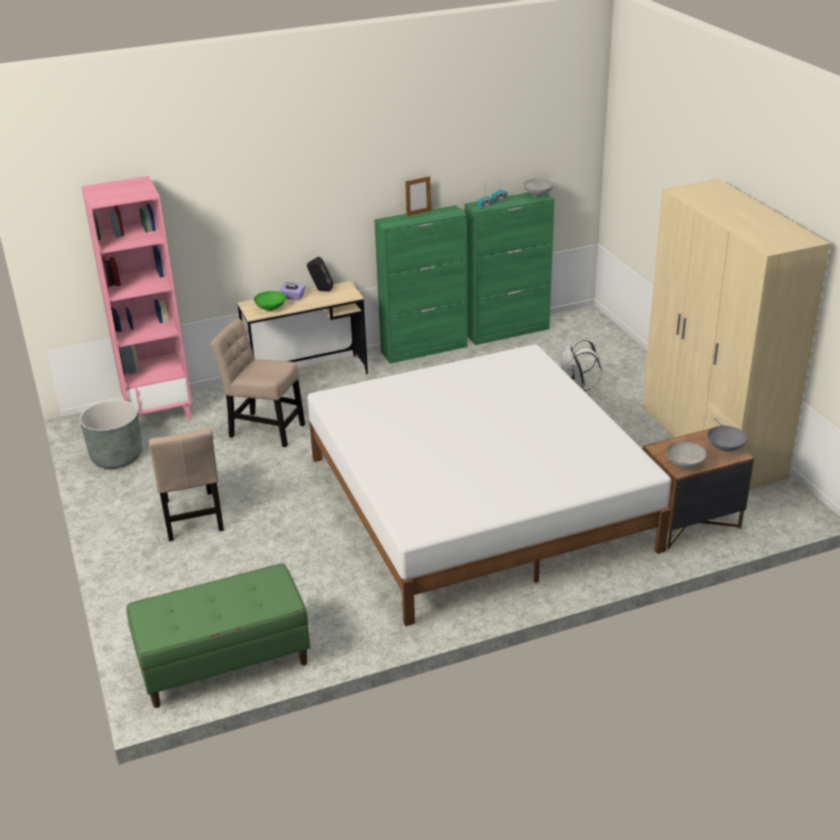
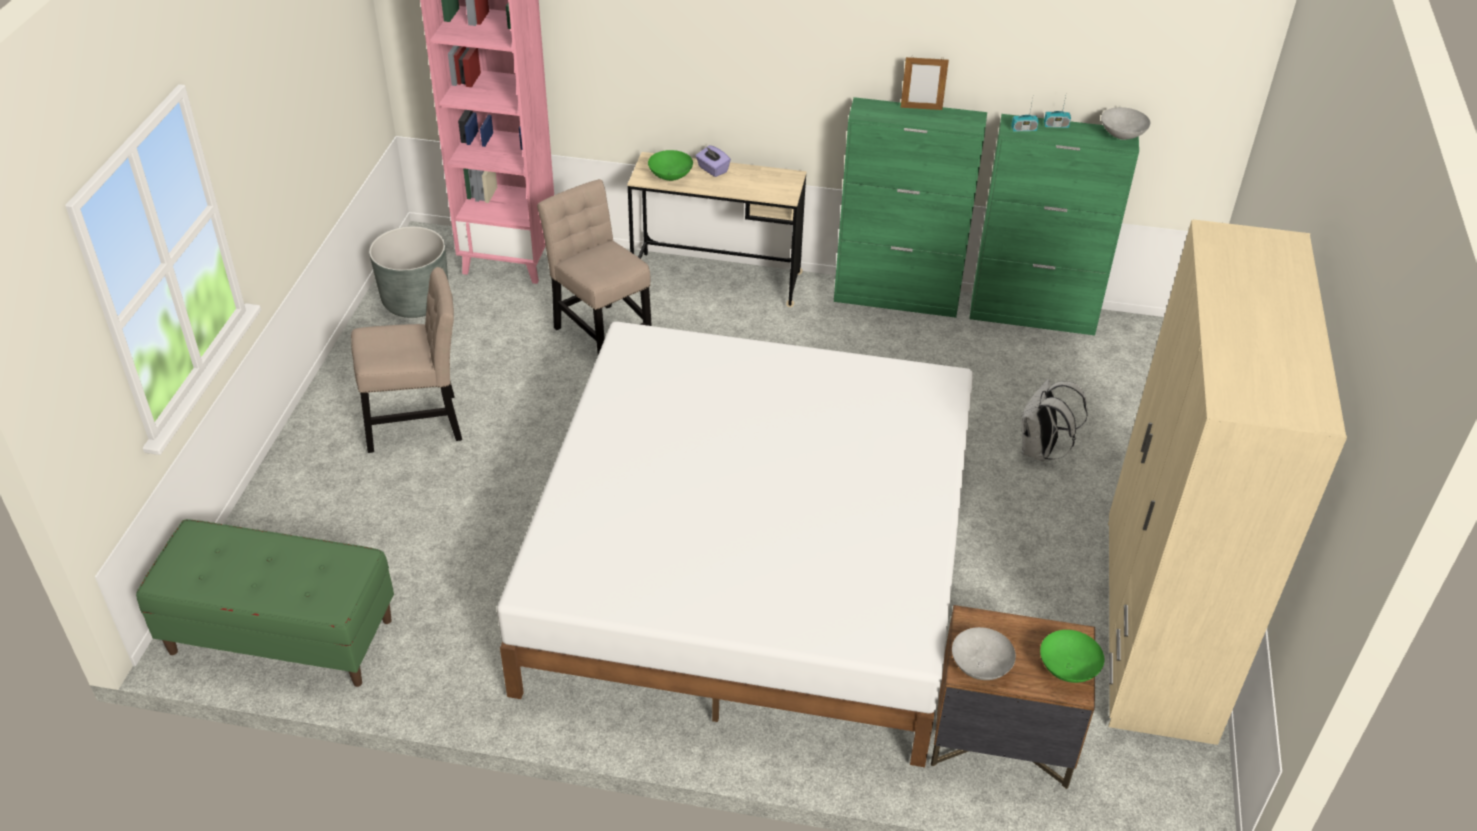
camera: 30 degrees right, 10 degrees up
(192, 518) = (418, 423): beige chair -> beige chair turned 120 degrees counterclockwise
(321, 290) = (755, 172): black speaker -> none
(725, 448) = (1067, 669): grey bowl -> green bowl

